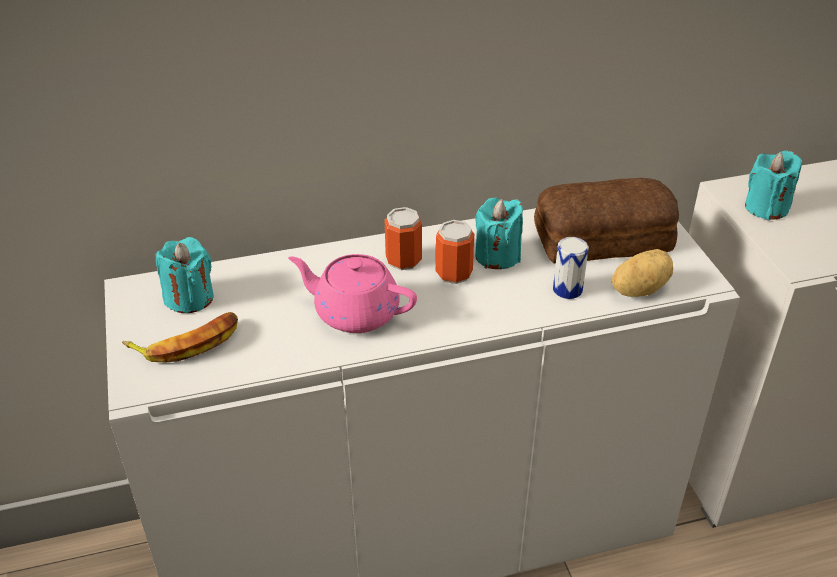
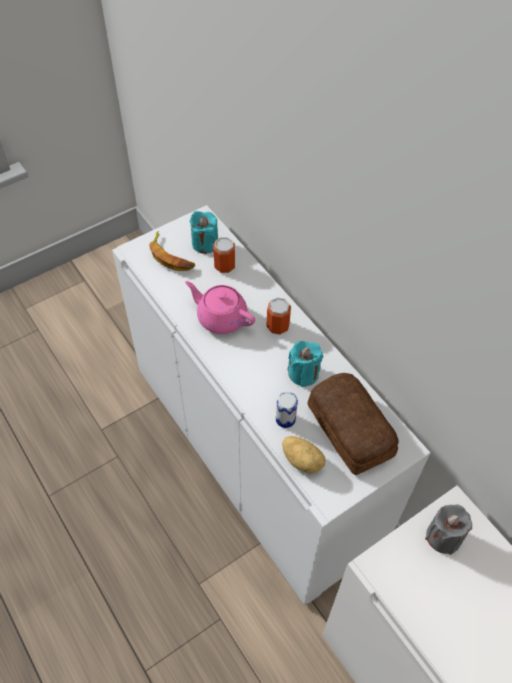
camera: 70 degrees right, 15 degrees up
(355, 312) = (221, 317): pink teapot -> pink teapot turned 60 degrees counterclockwise
(454, 273) = (276, 355): can -> can (224, 266)
(766, 208) = (443, 536): turquoise candle -> grey candle

